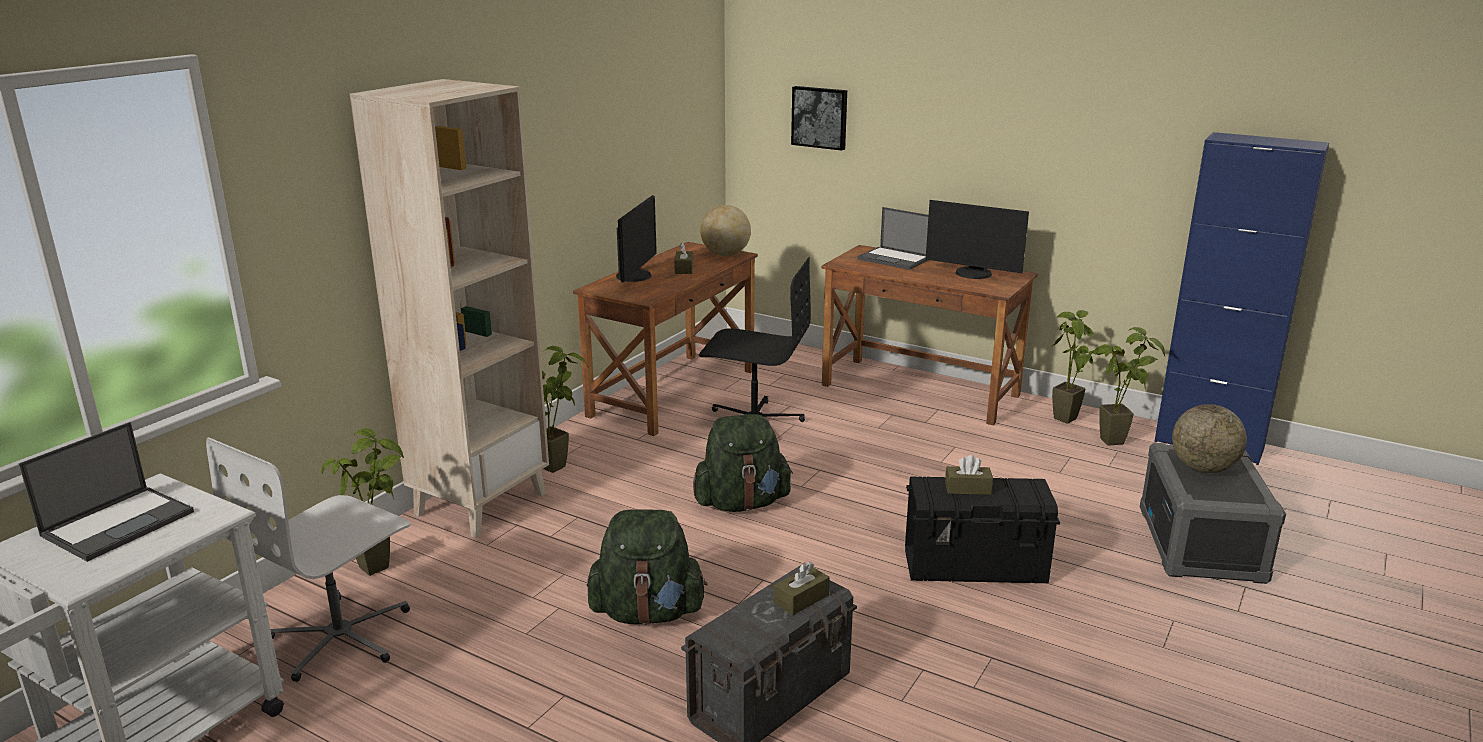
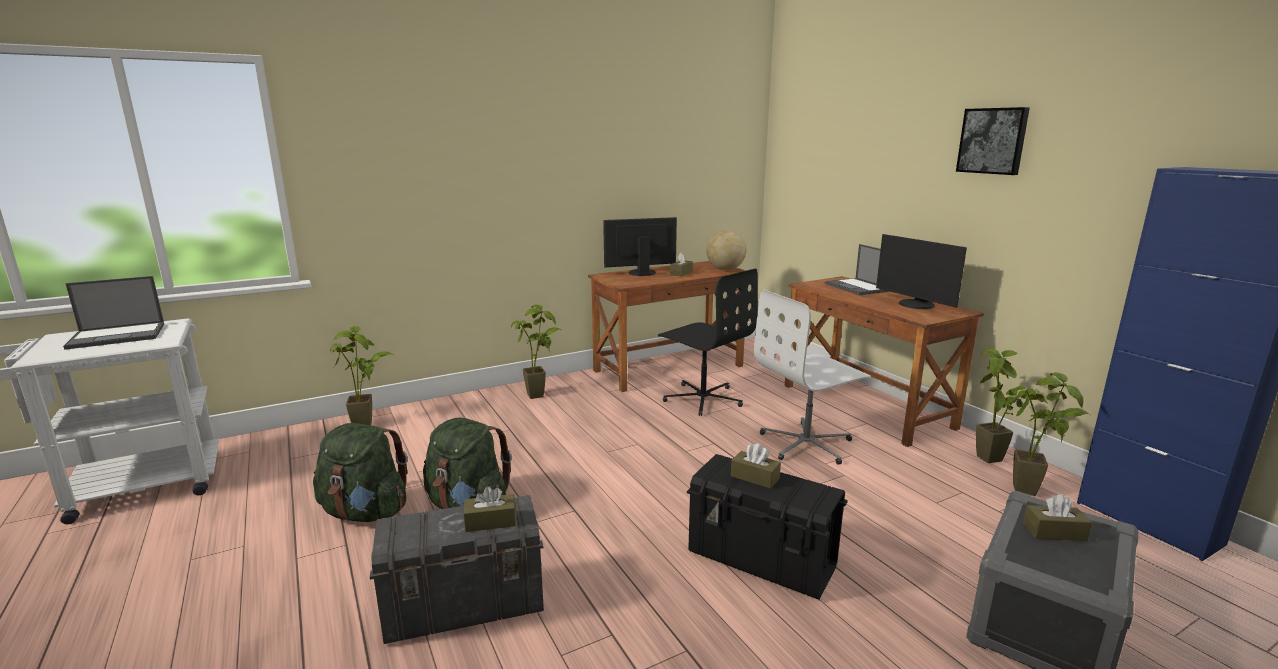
camera: 30 degrees right, 5 degrees down
(341, 637) = (292, 461): white office chair -> white office chair (807, 444)
(481, 503) = (467, 406): beige bookcase -> none
(635, 276) = (641, 273): monitor -> monitor turned 150 degrees counterclockwise
(742, 503) = (627, 451): green backpack -> green backpack (366, 512)
(820, 117) = (824, 169): picture -> picture (993, 141)
(1203, 468) = (1054, 532): globe -> brown tissue box

